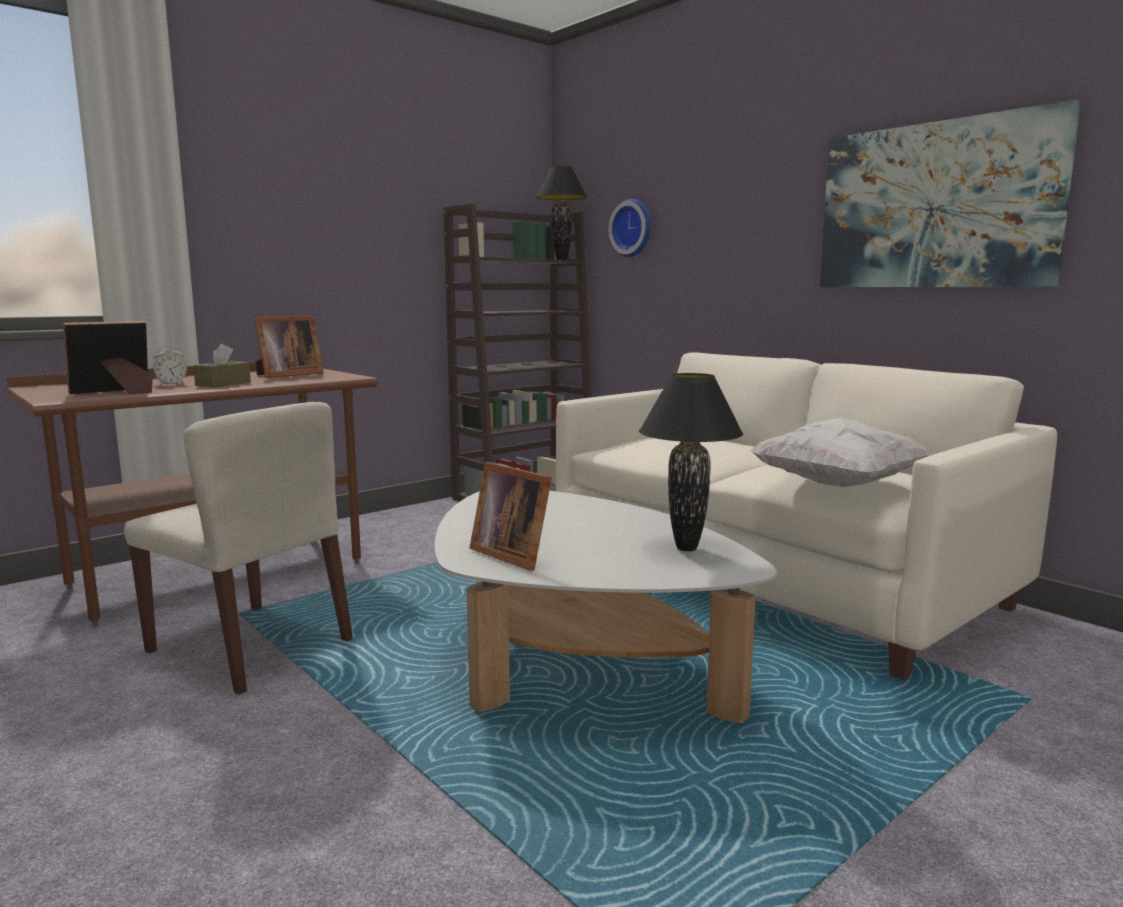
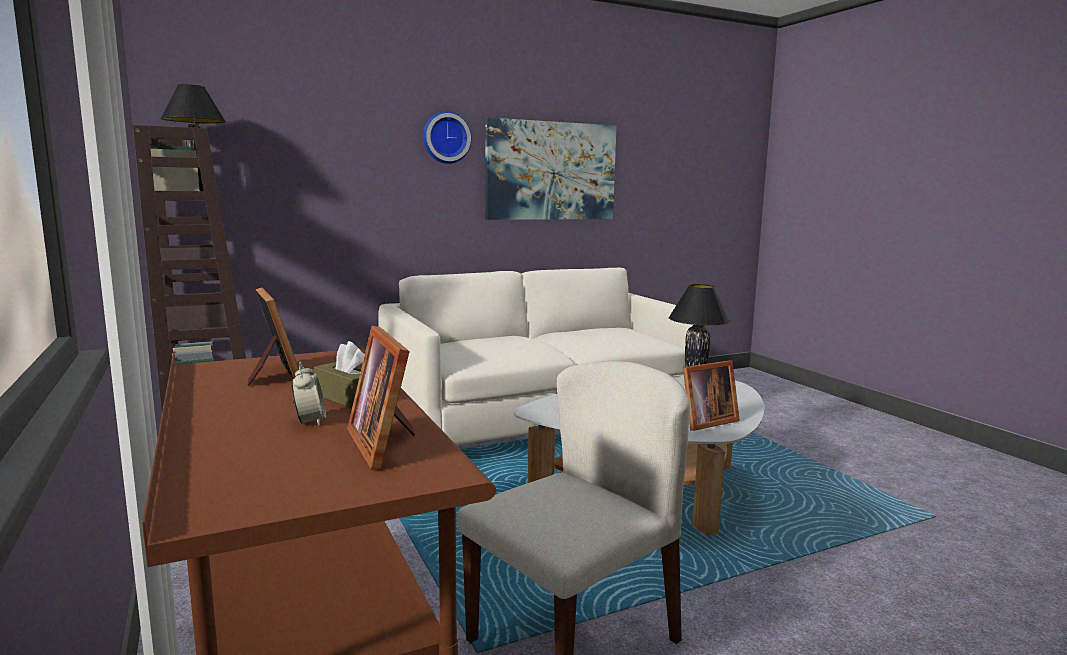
camera: 75 degrees left, 0 degrees up
(633, 228) = (284, 162): wall clock -> wall clock (446, 137)
(836, 485) = (632, 339): white pillow -> none

